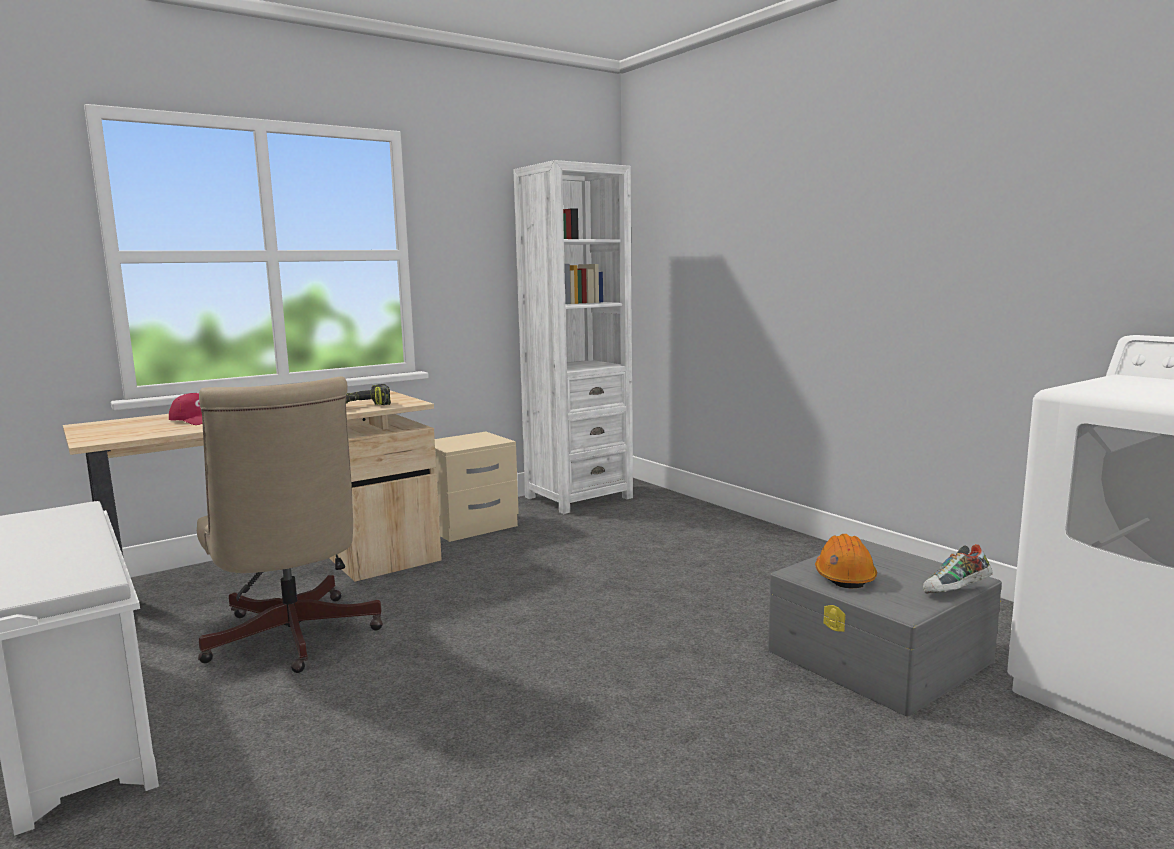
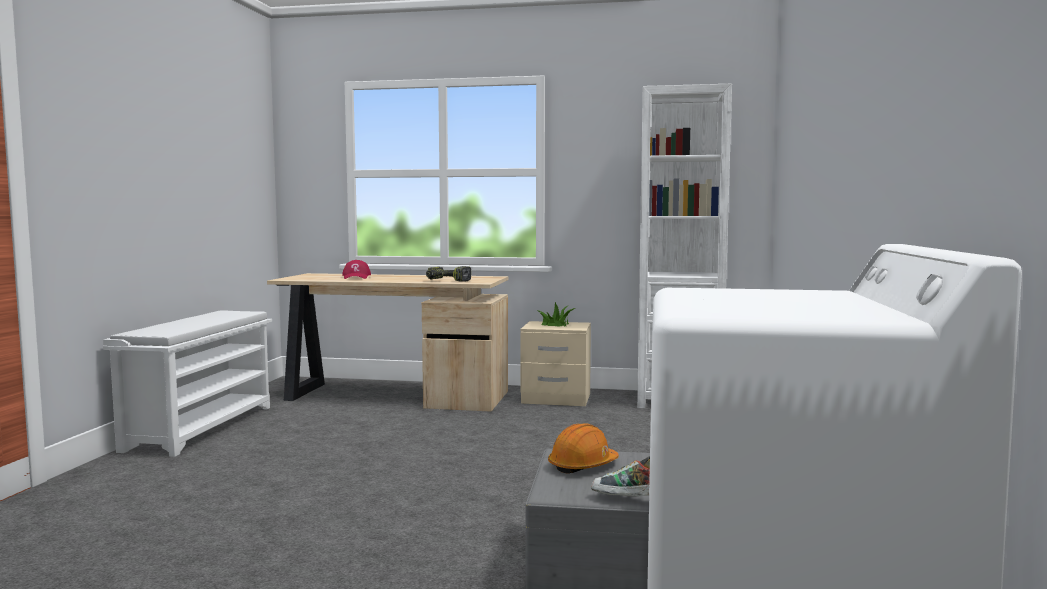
camera: 45 degrees right, 5 degrees down
(292, 640) = (334, 424): beige office chair -> none
(462, 440) = (555, 324): none -> potted plant

